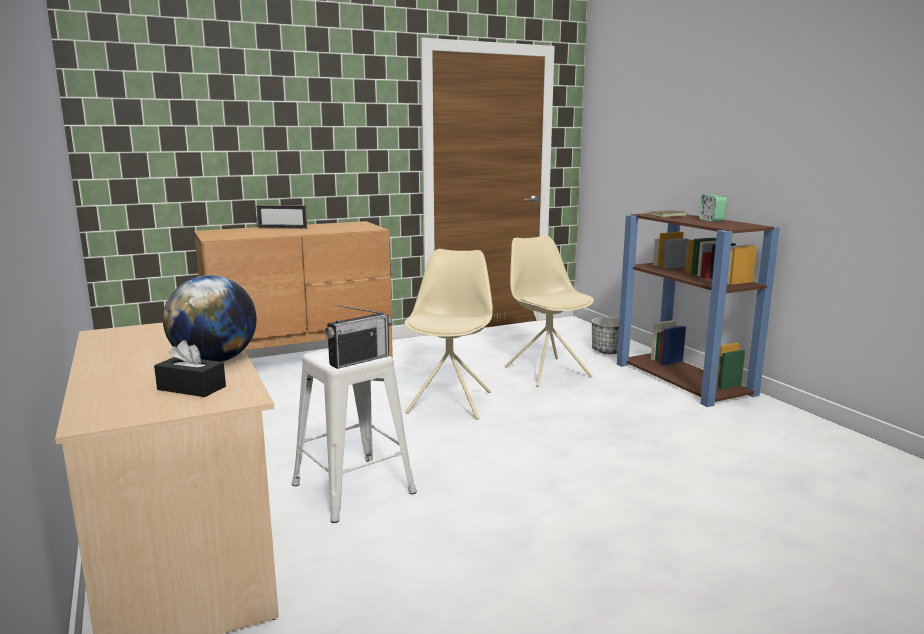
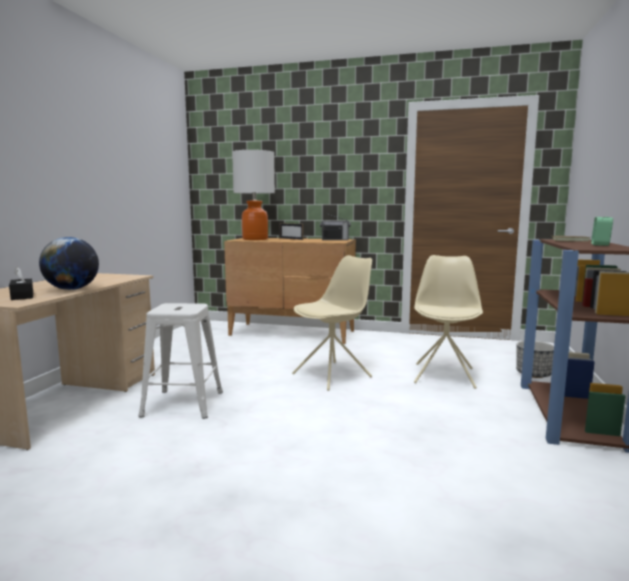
camera: 40 degrees right, 5 degrees down
(235, 234) = (255, 239): none -> table lamp
(359, 360) = (174, 310): radio -> radio (335, 240)

